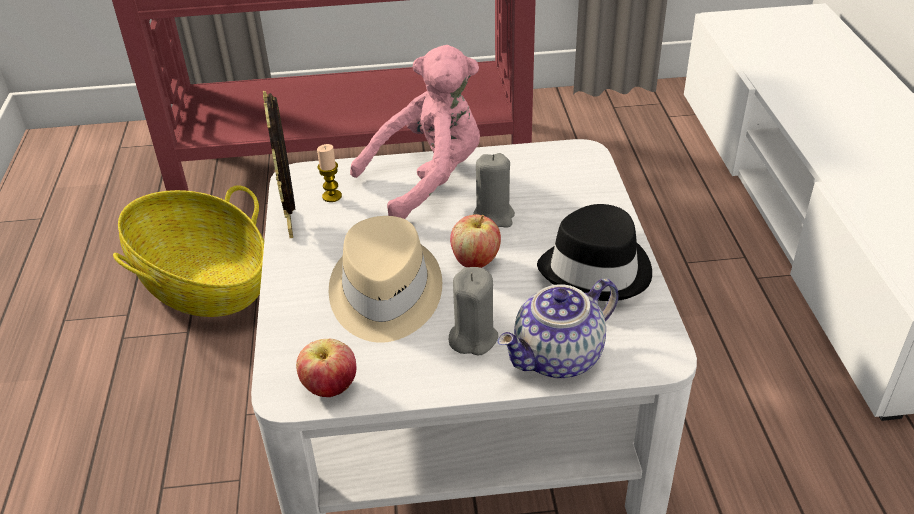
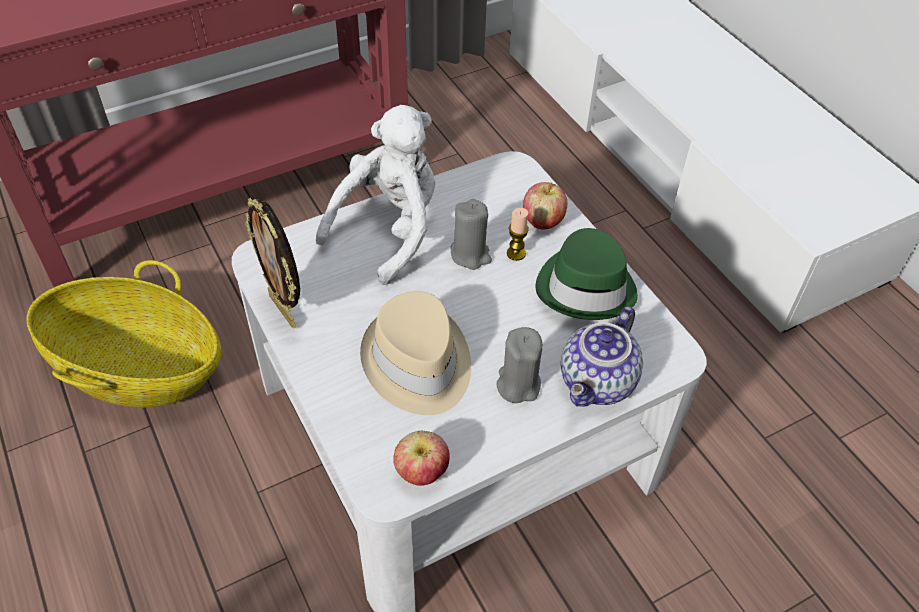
camera: 25 degrees left, 10 degrees up
(332, 196) = (307, 271): candle -> candle (516, 253)
(428, 179) = (389, 229): pink plush toy -> white plush toy
(475, 261) = (479, 306): apple -> apple (543, 221)
(597, 270) = (586, 287): black hat -> green hat

